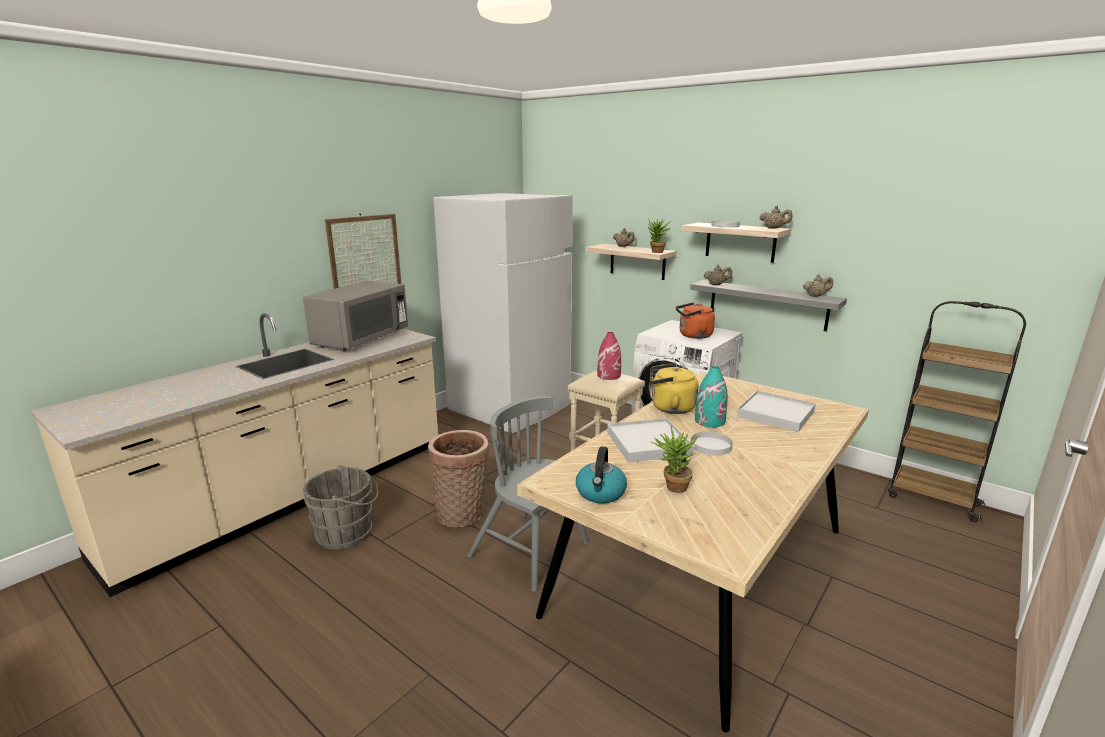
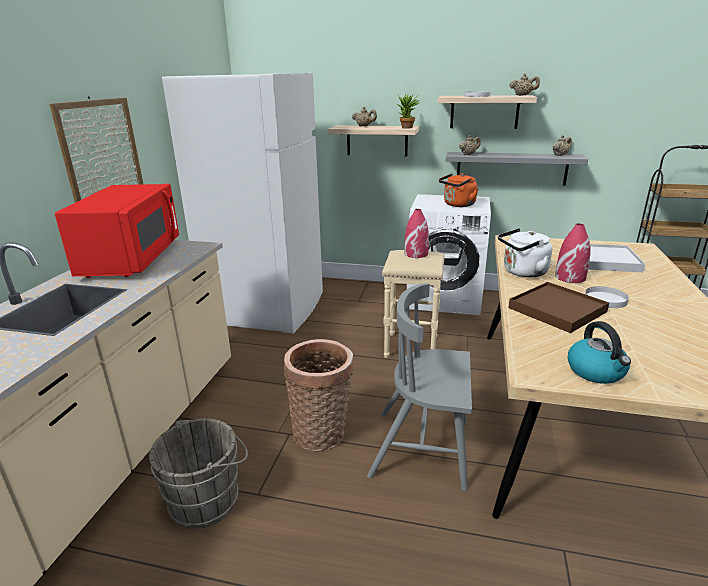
camera: 25 degrees left, 5 degrees up
(361, 339) = (132, 259): grey microwave -> red microwave
(648, 443) = (556, 310): white tray -> brown tray
(670, 408) = (522, 272): yellow kettle -> white kettle
(672, 487) = (639, 347): potted plant -> none
(710, 421) = (570, 277): turquoise vase -> red vase

